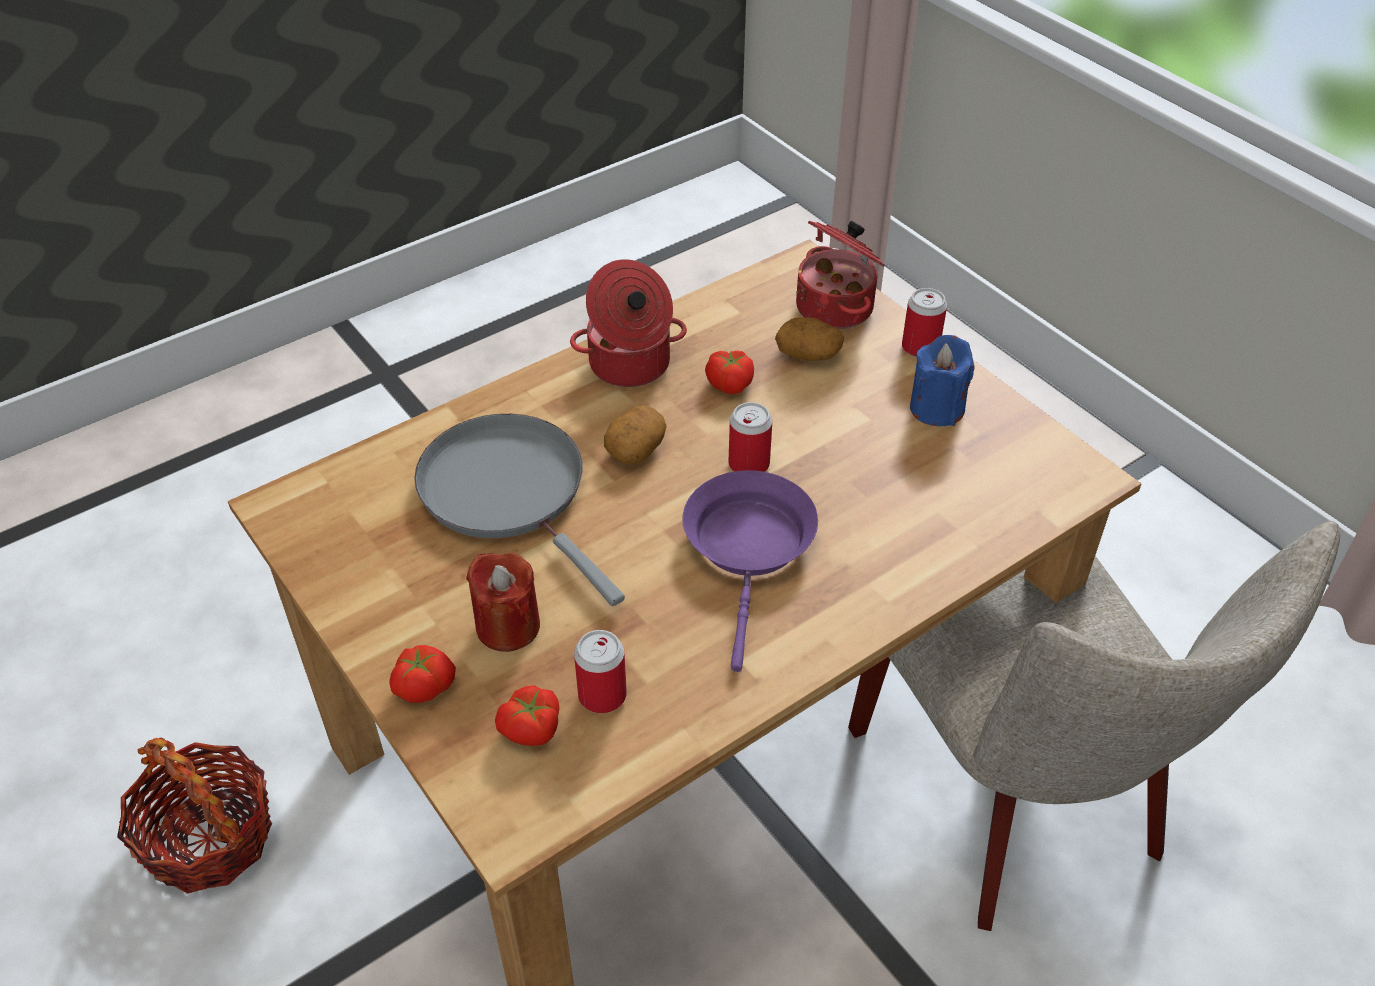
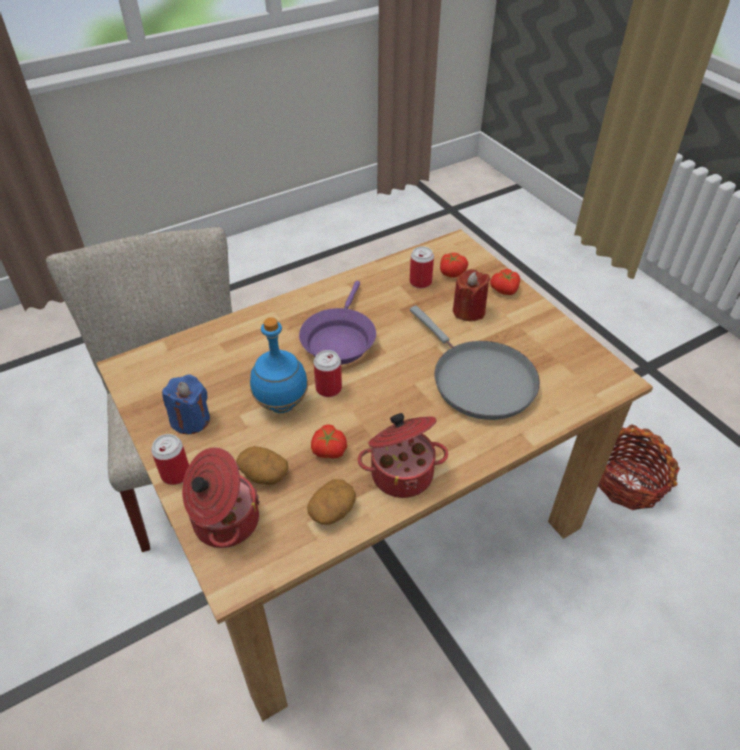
camera: 175 degrees left, 0 degrees up
(635, 448) = (400, 404): potato -> potato (332, 511)
(815, 437) = (281, 404): none -> blue bottle

